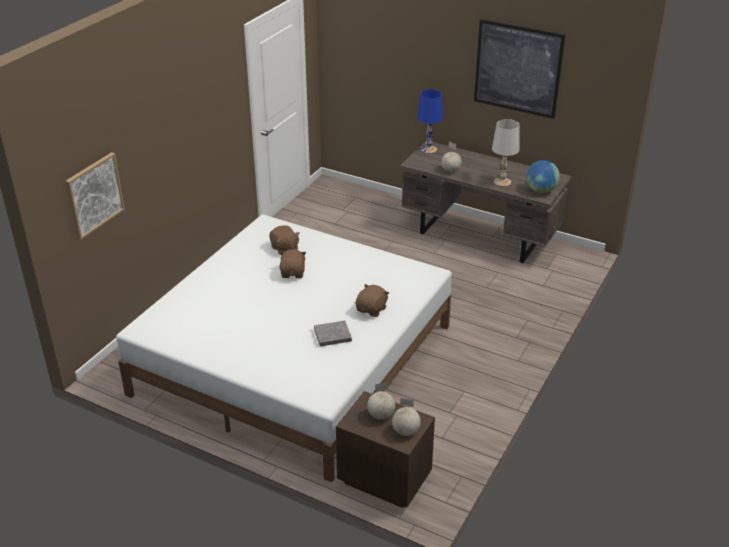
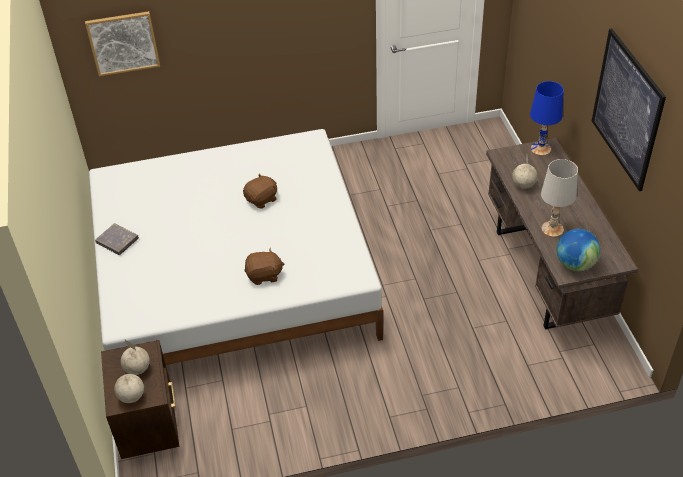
camera: 50 degrees right, 10 degrees up
(284, 248) = (289, 172): brown plush toy -> none
(332, 335) = (204, 276): grey book -> grey book (117, 241)

